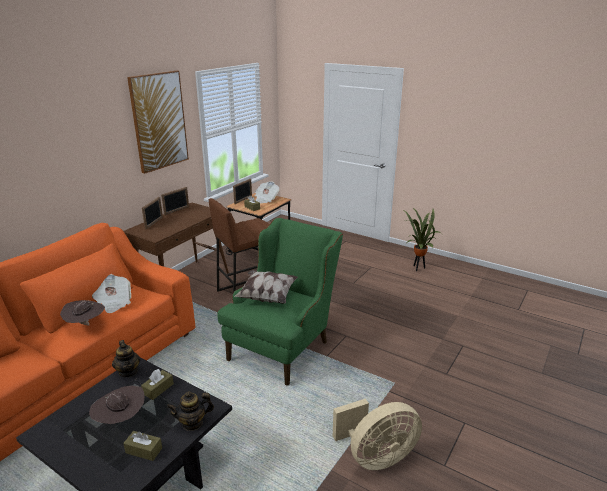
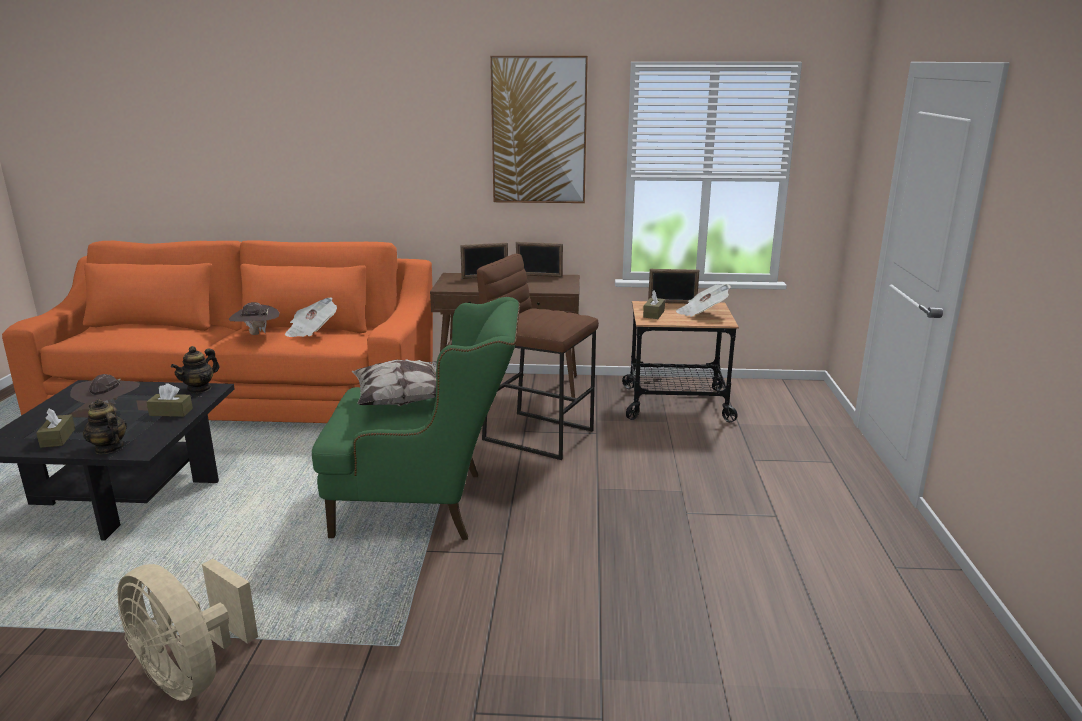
camera: 60 degrees right, 5 degrees down
(417, 268) = (858, 575): potted plant -> none

